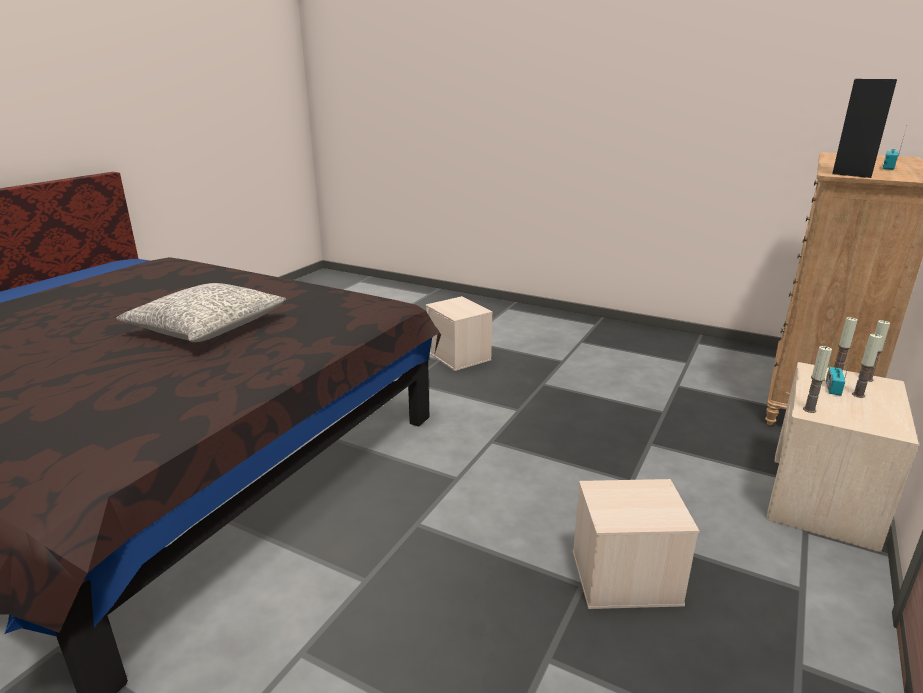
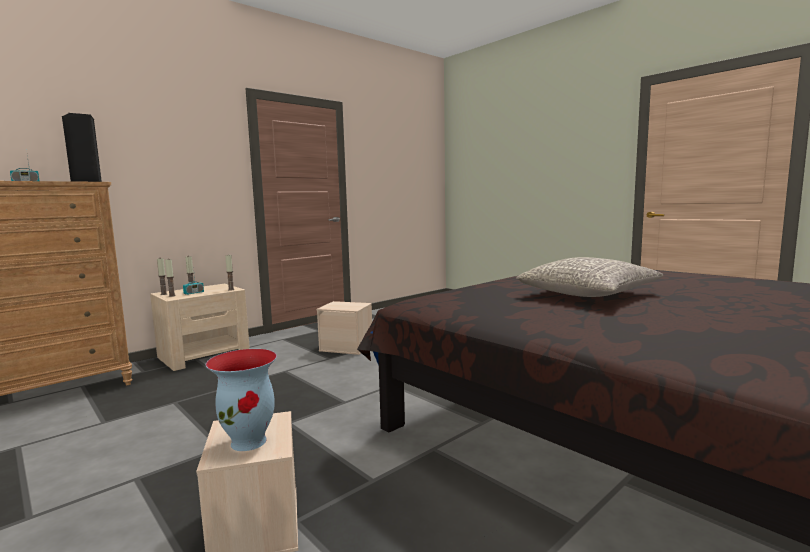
camera: 160 degrees left, 15 degrees down
(454, 306) = (250, 441): none -> vase

